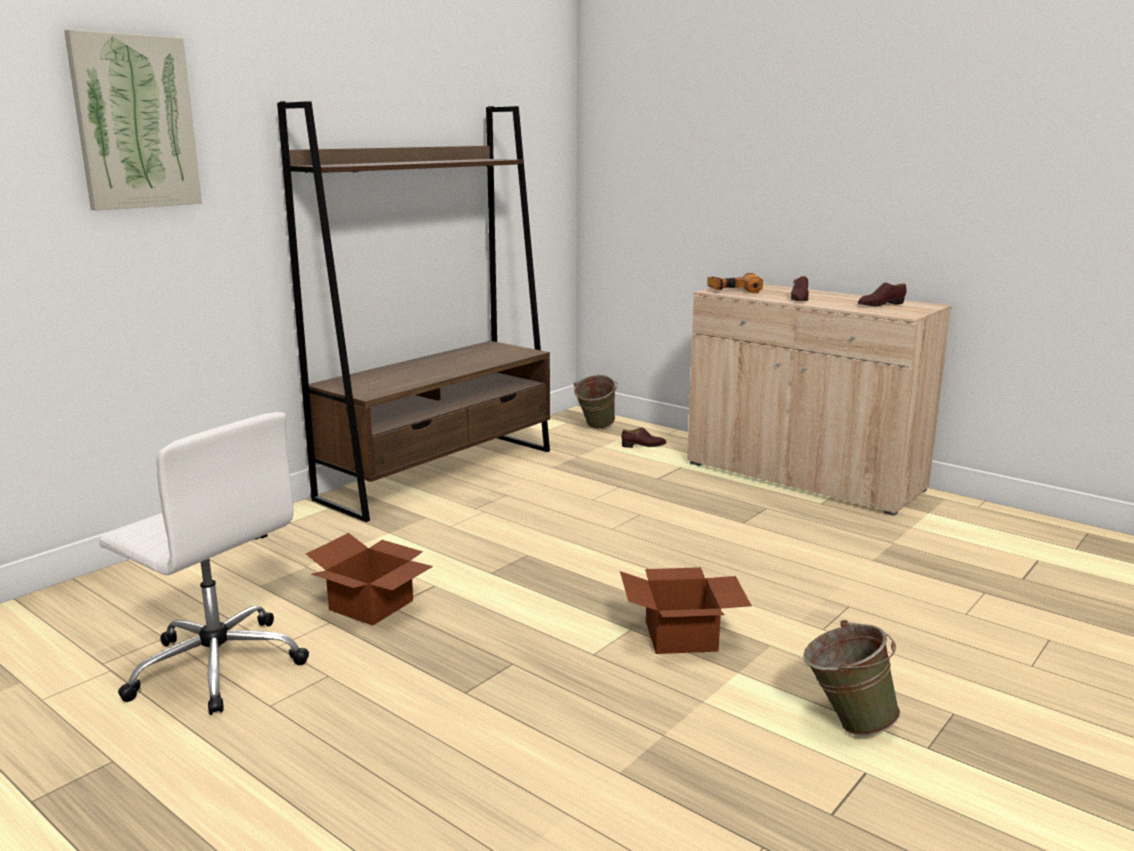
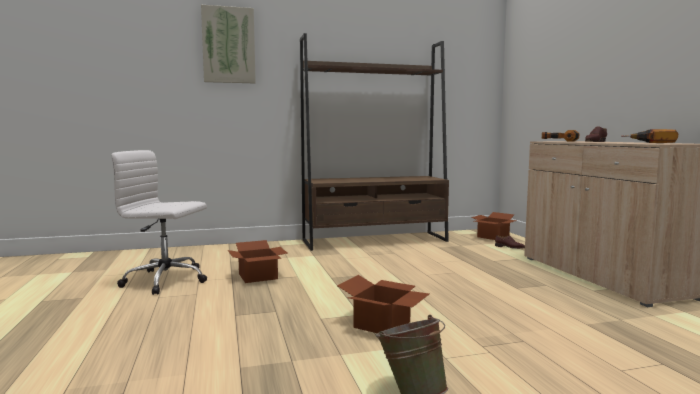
camera: 35 degrees right, 10 degrees down
(216, 665) = (167, 280): white office chair -> white office chair turned 120 degrees clockwise
(595, 428) = (492, 237): green bucket -> cardboard box
(880, 304) = (653, 143): brown shoe -> power drill

